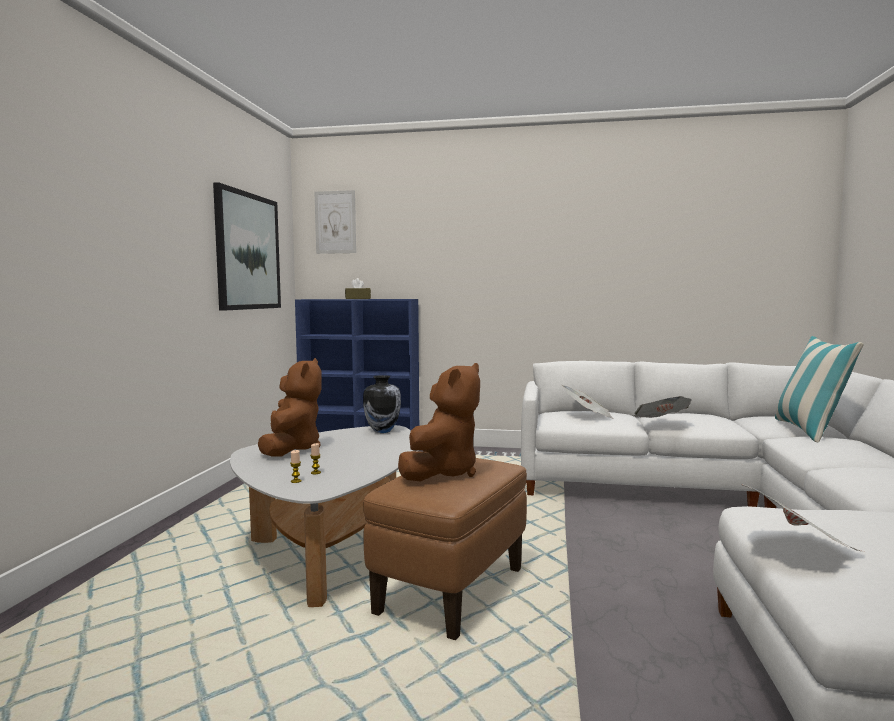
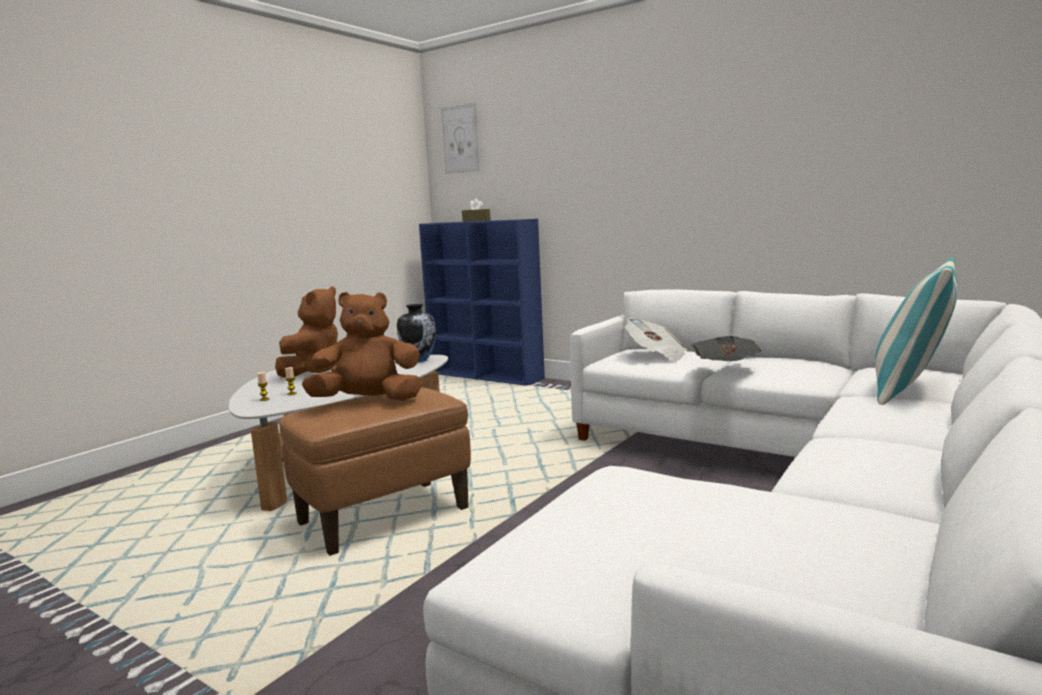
camera: 25 degrees right, 5 degrees up
(248, 251) = (355, 179): picture -> none
(442, 472) = (369, 401): brown plush toy -> brown plush toy turned 150 degrees counterclockwise
(798, 545) = (560, 508): newspaper -> none

